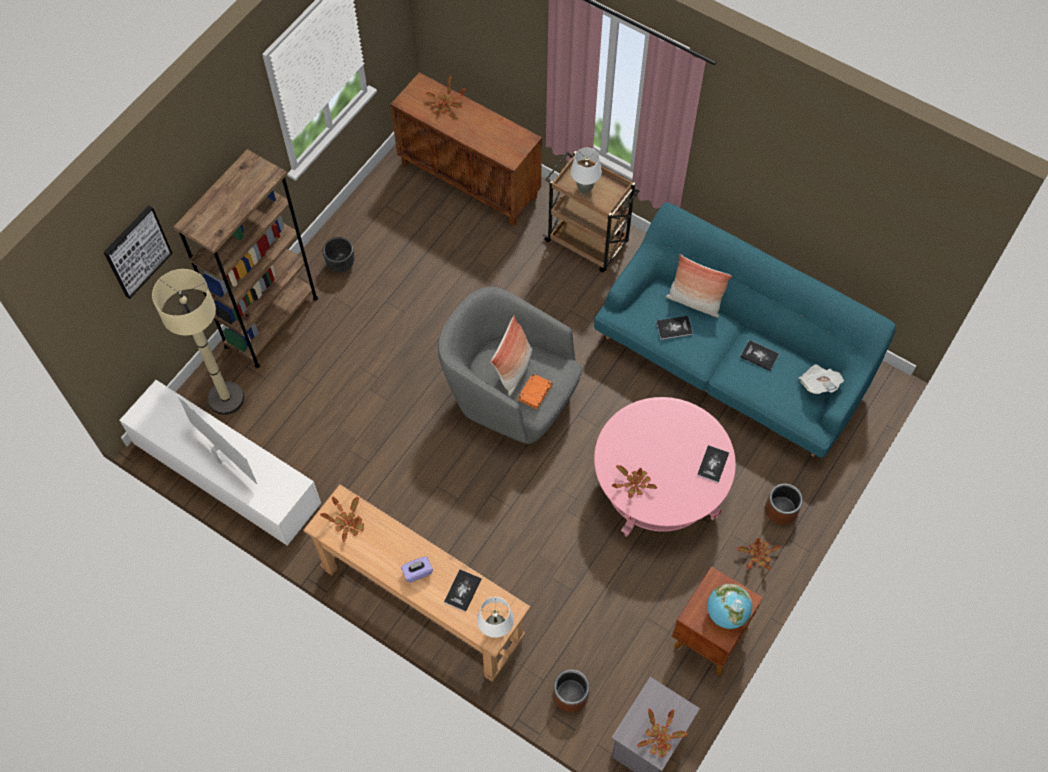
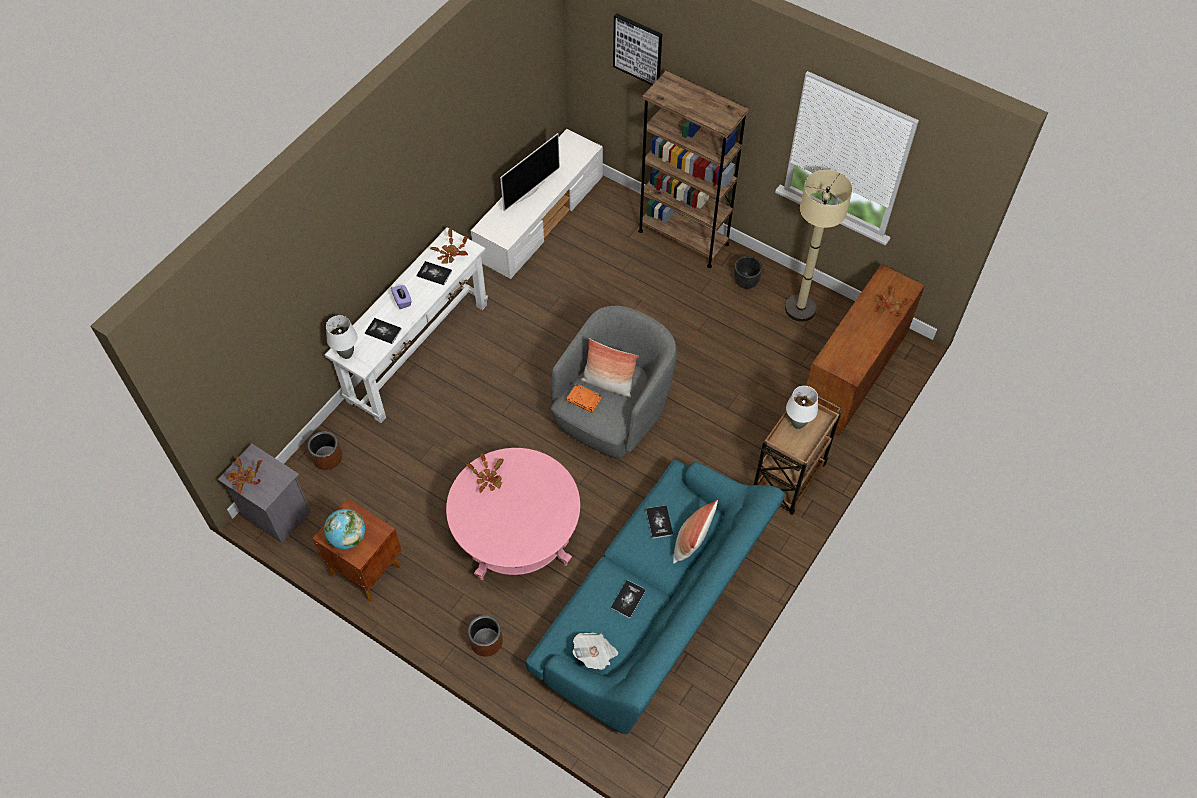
camera: 90 degrees right, 5 degrees down
(226, 398) = (609, 213): beige floor lamp -> beige floor lamp (800, 308)
(422, 603) = (418, 352): brown console table -> white console table
(713, 464) = (506, 546): book -> book (434, 273)
(758, 555) = (440, 616): potted plant -> none

